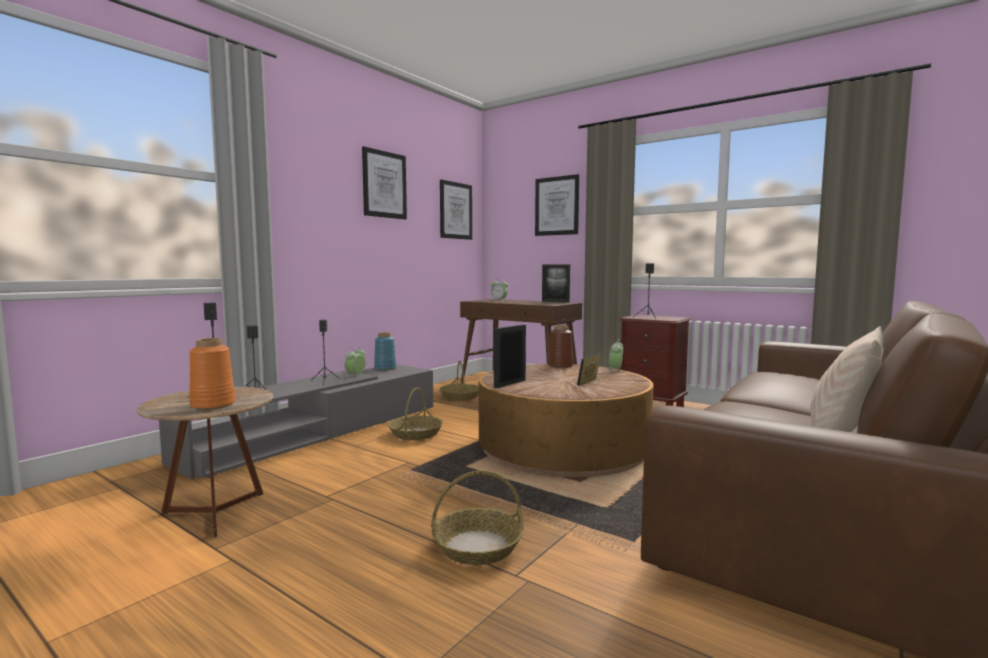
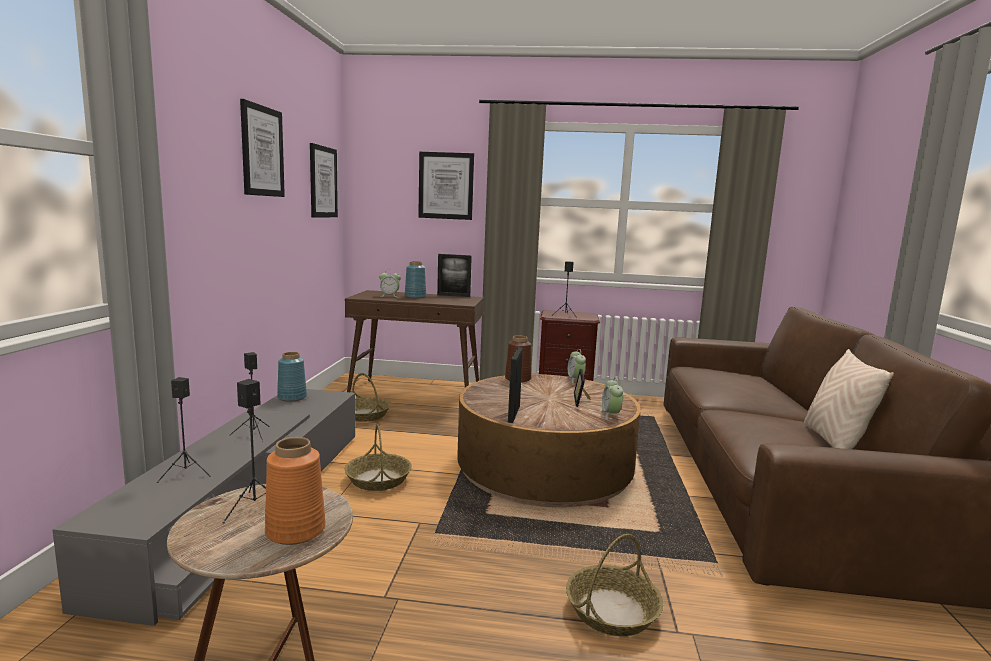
camera: 30 degrees left, 5 degrees up
(355, 376) = (279, 417): alarm clock -> alarm clock (610, 415)
(519, 301) = (415, 297): none -> blue vase

